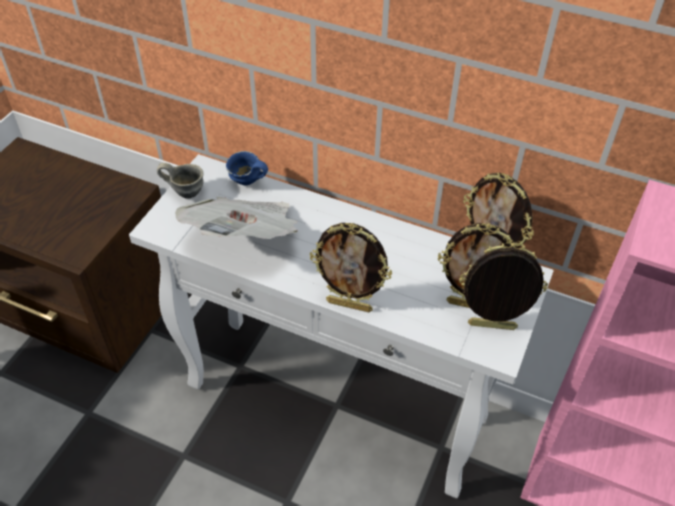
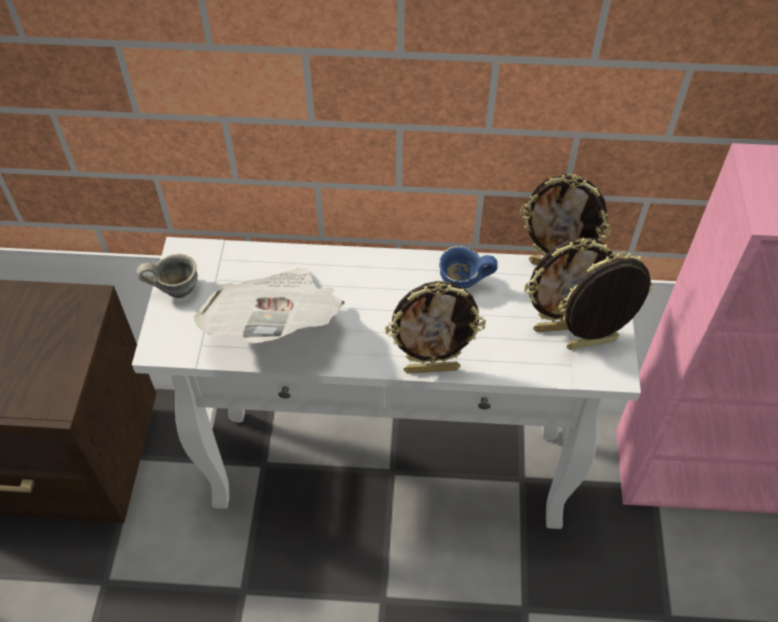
camera: 20 degrees left, 5 degrees up
(247, 183) = (245, 257): blue mug -> blue mug (463, 285)

